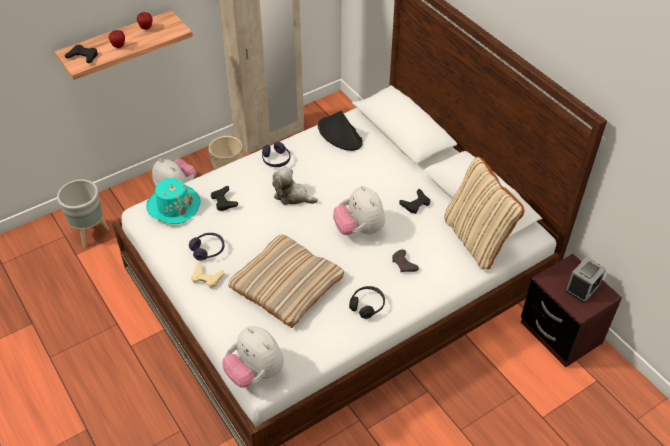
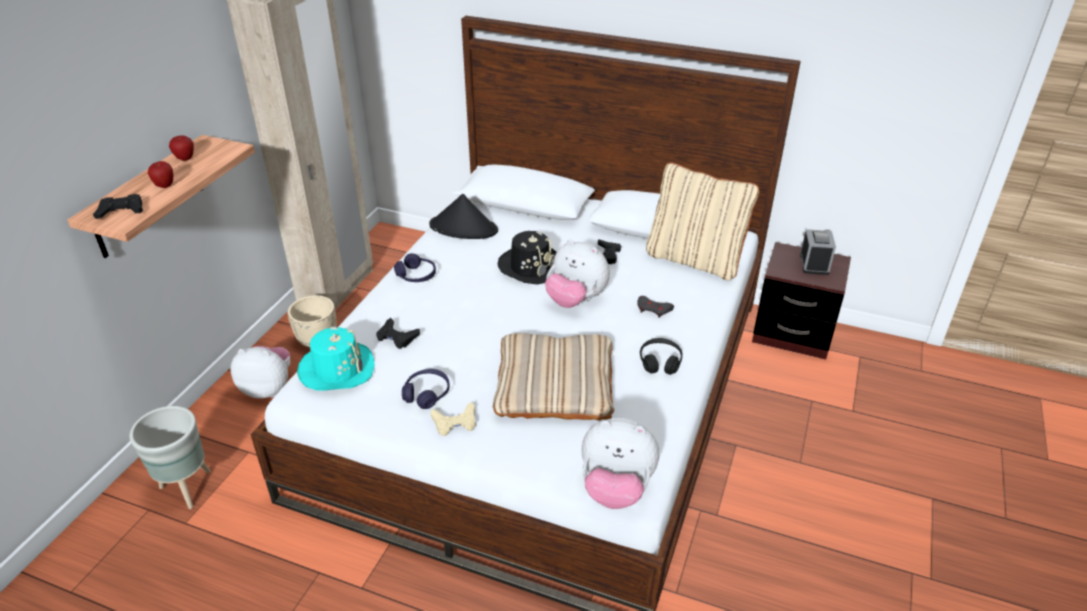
camera: 35 degrees left, 10 degrees down
(292, 196) = (471, 300): plush toy -> none
(354, 188) = (530, 266): none -> black hat

